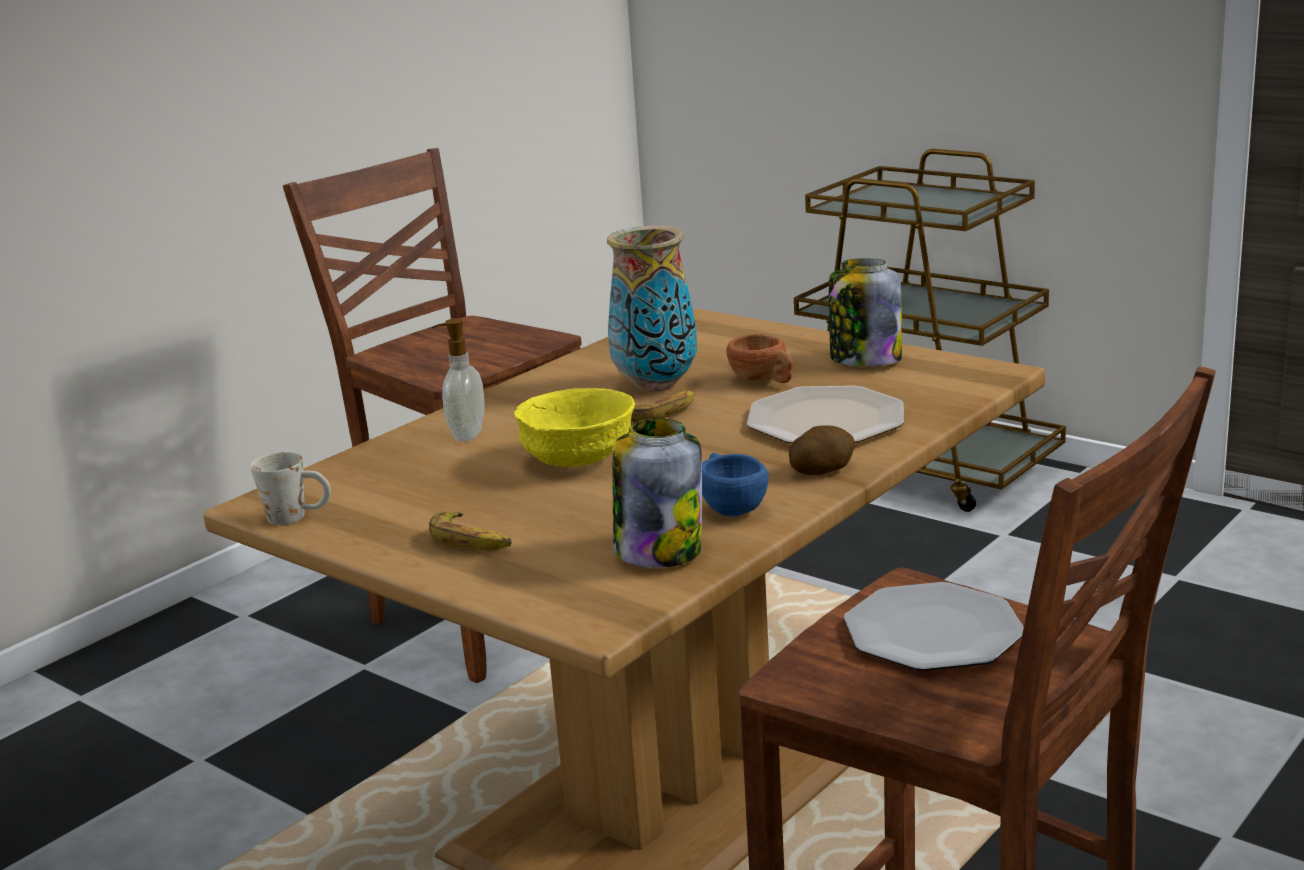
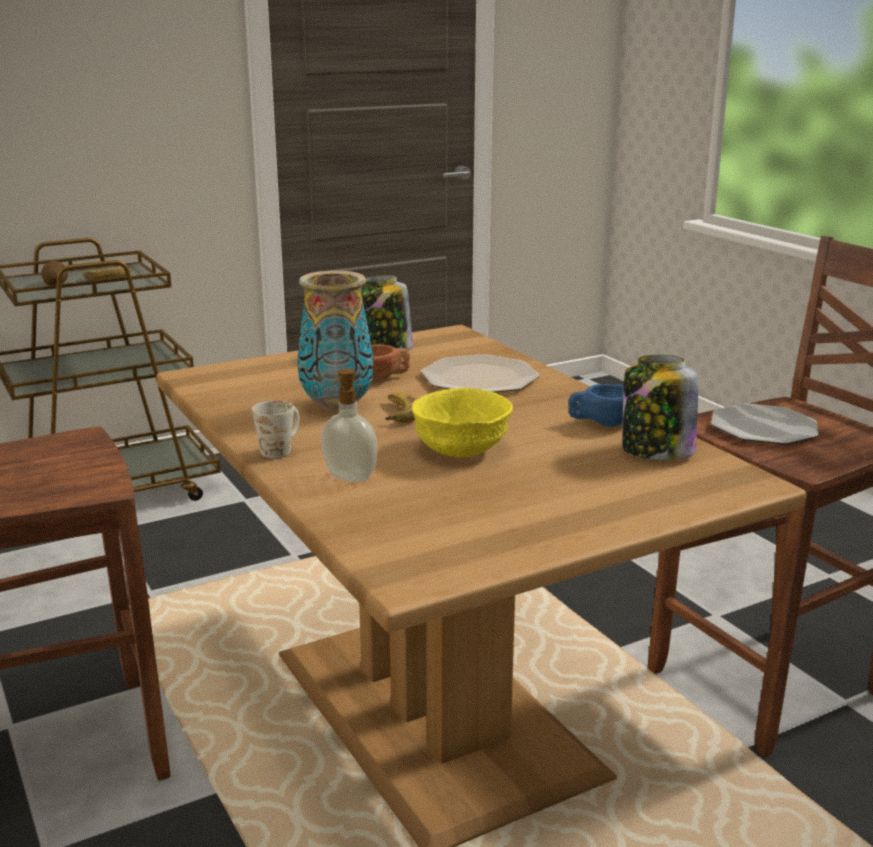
camera: 70 degrees left, 0 degrees up
(298, 517) = (463, 565): white mug -> white mug (281, 449)
(471, 541) = (586, 503): banana -> banana (108, 277)
(822, 470) = (564, 393): potato -> potato (55, 284)

